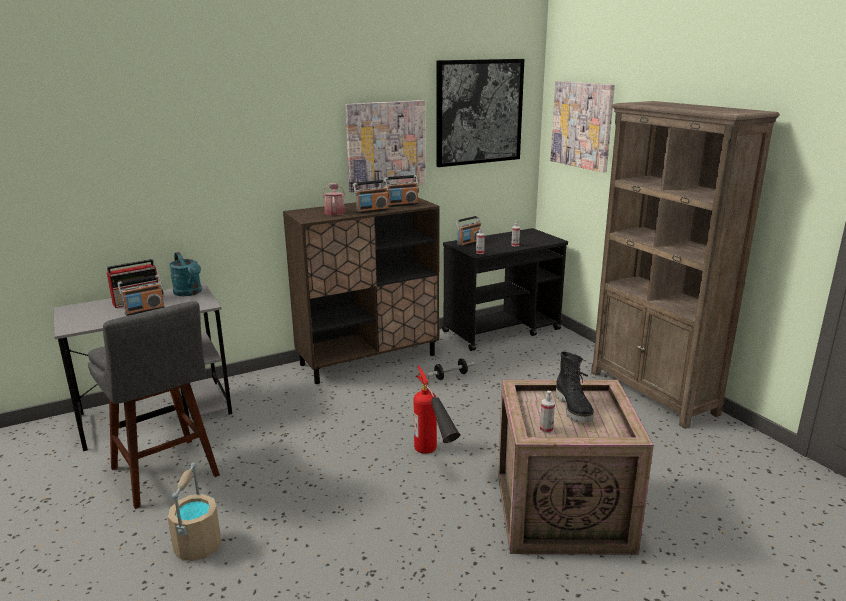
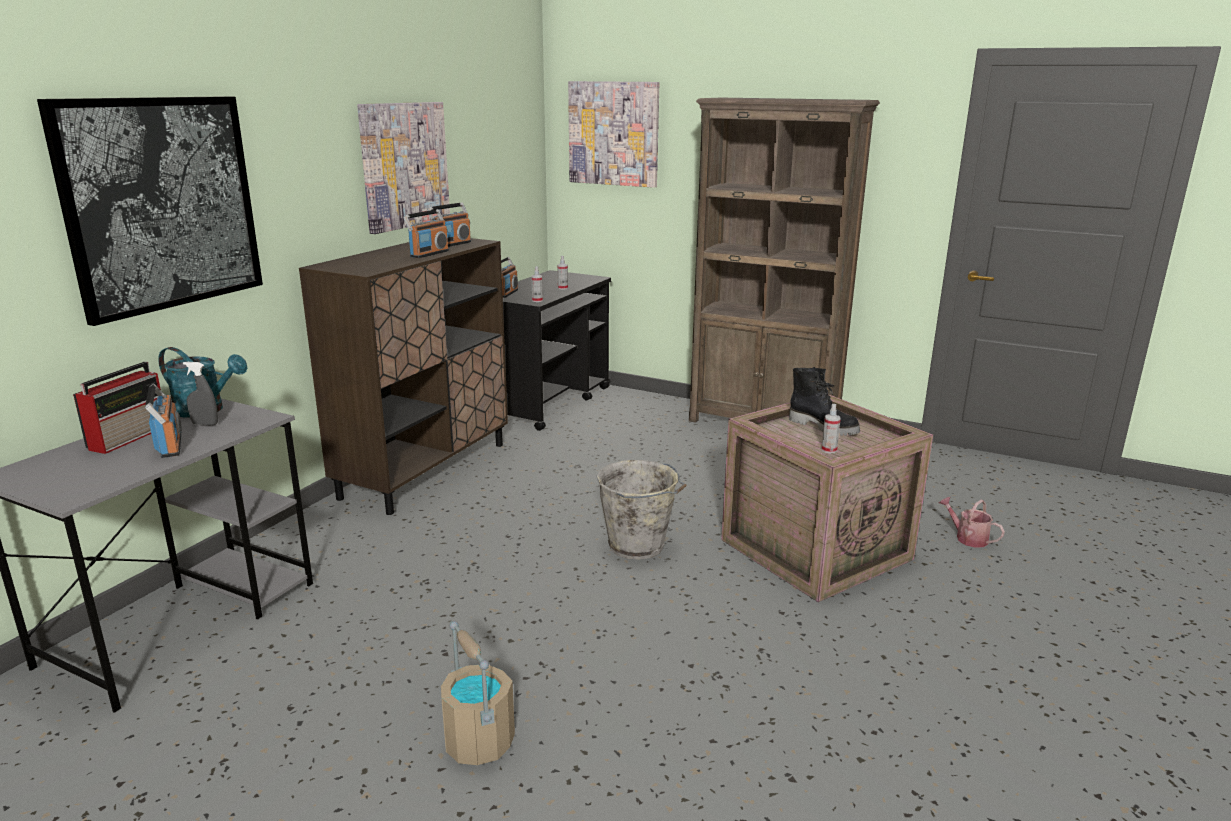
camera: 35 degrees left, 0 degrees up
(144, 310) = (170, 445): radio -> radio turned 45 degrees counterclockwise
(167, 474) = (313, 686): grey stool -> none
(176, 301) = (205, 424): none -> grey spray bottle
(334, 212) = (380, 260): watering can -> watering can (967, 538)
(434, 459) = (638, 546): fire extinguisher -> grey bucket
(451, 376) = (550, 461): dumbbell -> none
(479, 112) = (491, 120): picture -> picture (162, 204)

